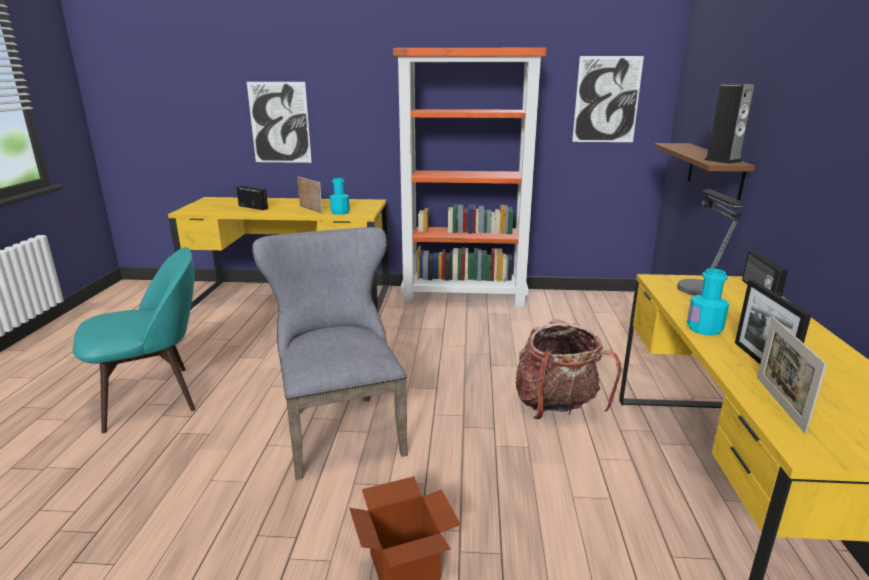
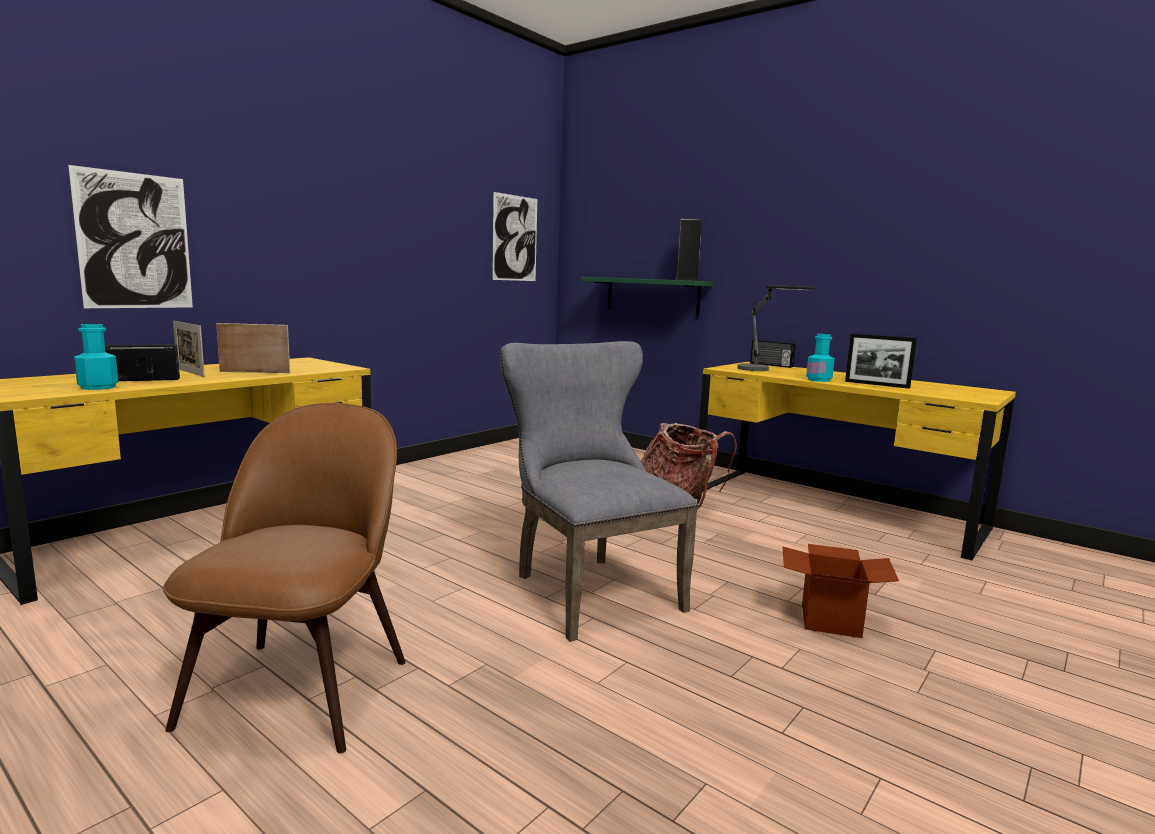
camera: 55 degrees left, 10 degrees down
(153, 396) = (302, 686): turquoise chair -> brown chair
(340, 212) = (310, 370): turquoise bottle -> turquoise bottle (98, 387)
(340, 427) = (587, 589): grey chair -> grey chair turned 45 degrees clockwise
(465, 297) = (425, 470): orange bookcase -> none
(714, 172) = (652, 296): brown shelf -> green shelf
(779, 403) = (928, 392): picture frame -> picture frame (190, 372)

